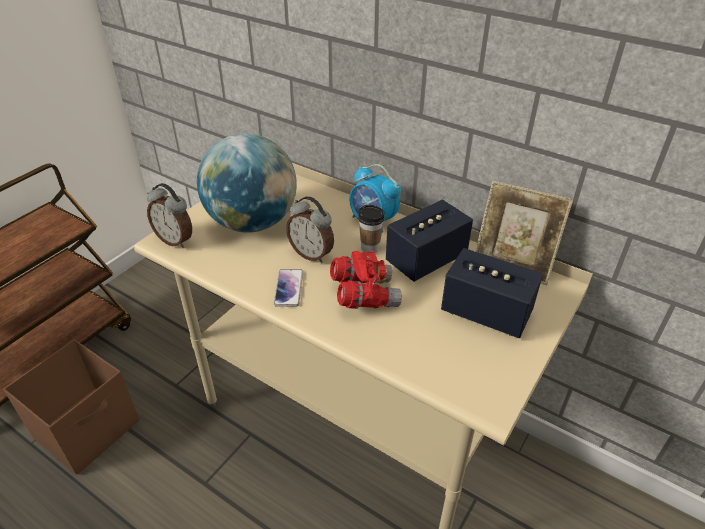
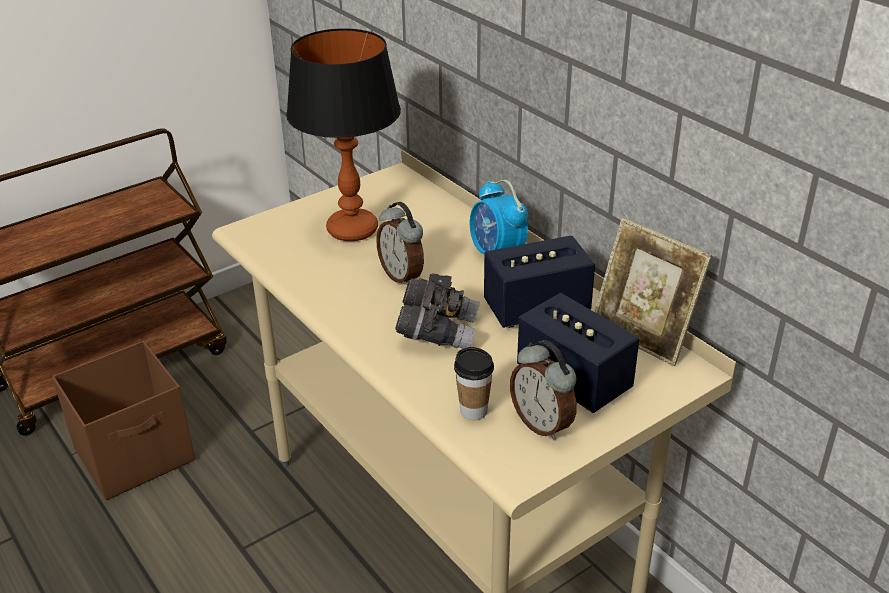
camera: 20 degrees right, 5 degrees down
(175, 240) = (258, 233): alarm clock -> alarm clock (542, 424)
(252, 223) = (353, 230): globe -> table lamp
(289, 288) = (356, 307): phone -> none
(364, 295) = (437, 331): red binoculars -> grey binoculars
(370, 248) = (475, 282): cup -> cup (473, 411)

